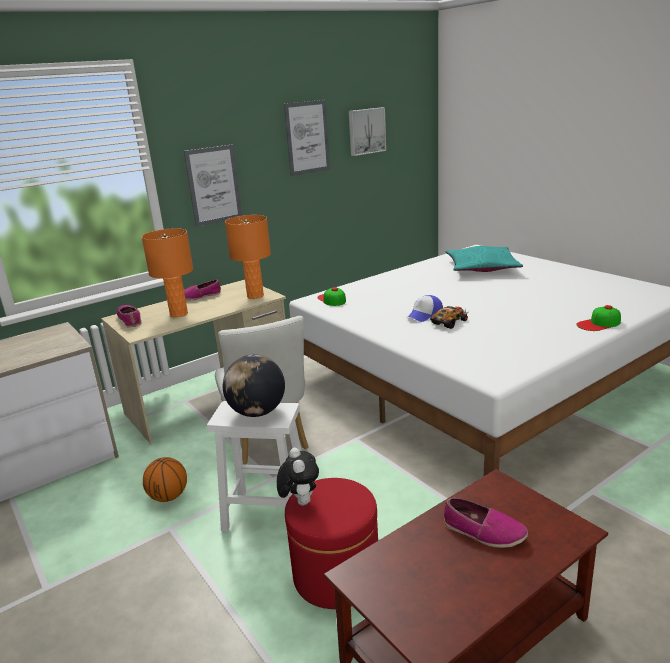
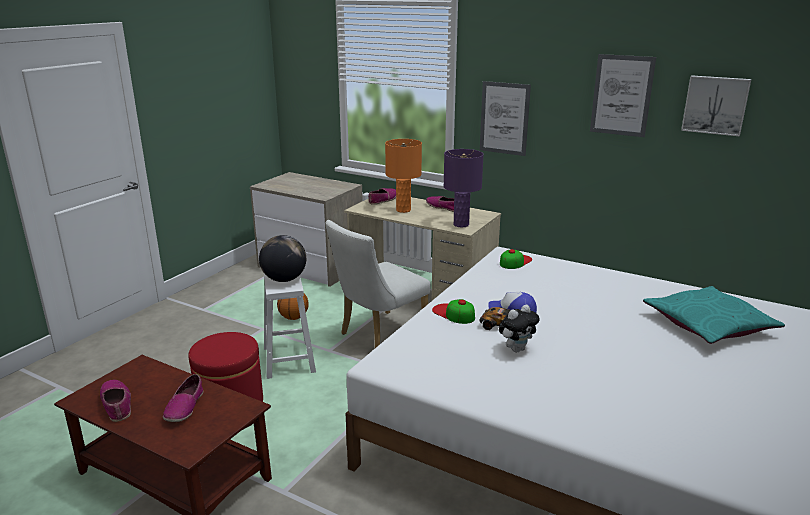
camera: 65 degrees right, 0 degrees up
(255, 296) = (461, 225): orange table lamp -> purple table lamp
(300, 501) = (224, 335): plush toy -> plush toy (517, 349)
(458, 597) = (117, 404): none -> shoe
(599, 323) = (574, 424): cap -> cap (453, 313)

